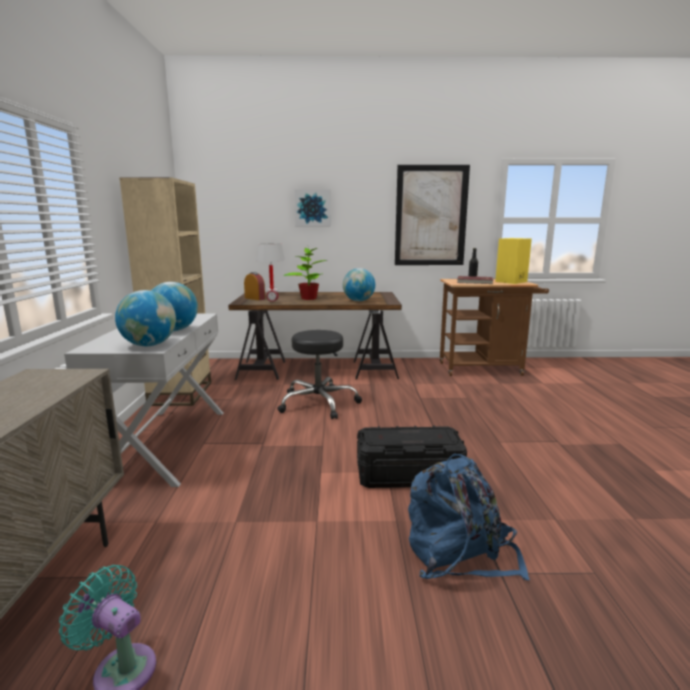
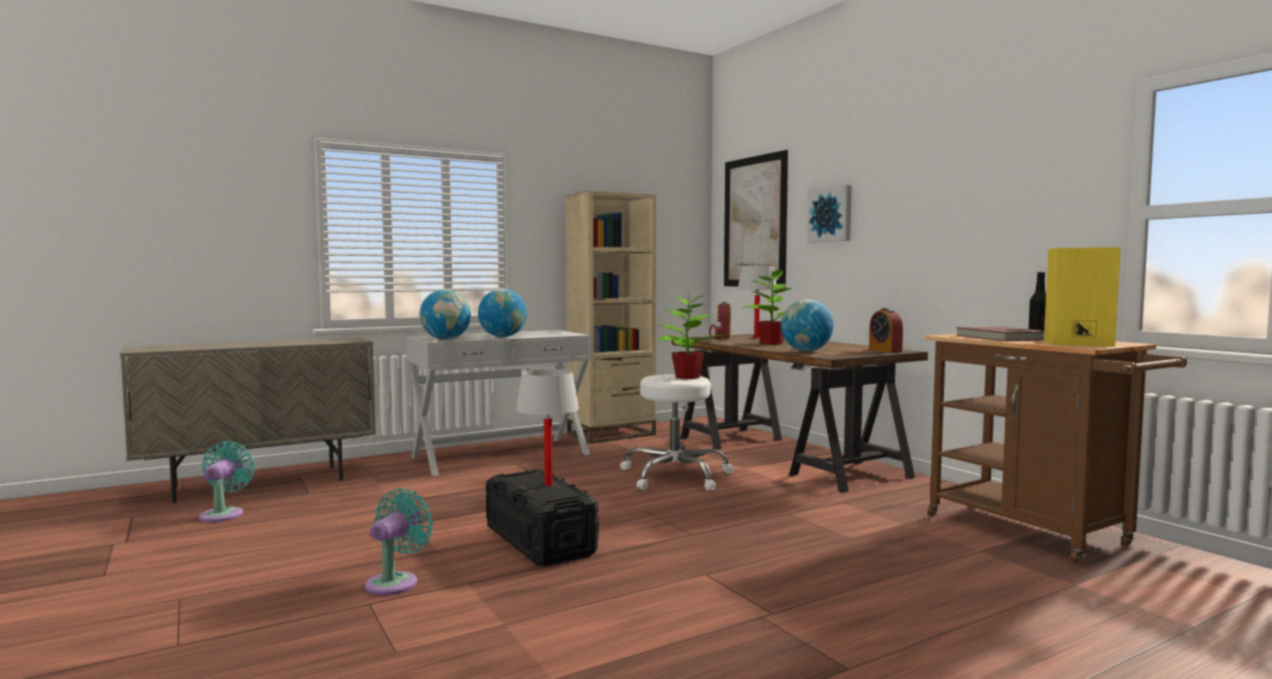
camera: 60 degrees right, 10 degrees down
(318, 403) = (675, 476): black stool -> white stool
(319, 332) = (686, 377): none -> potted plant
(379, 294) = (885, 350): none -> alarm clock
(411, 433) = (548, 485): none -> white table lamp
(431, 216) = (995, 214): picture -> picture (754, 222)
(459, 552) = (395, 582): blue backpack -> turquoise fan

